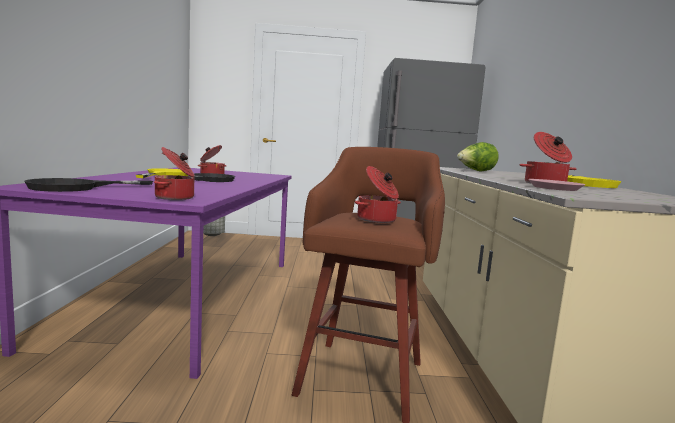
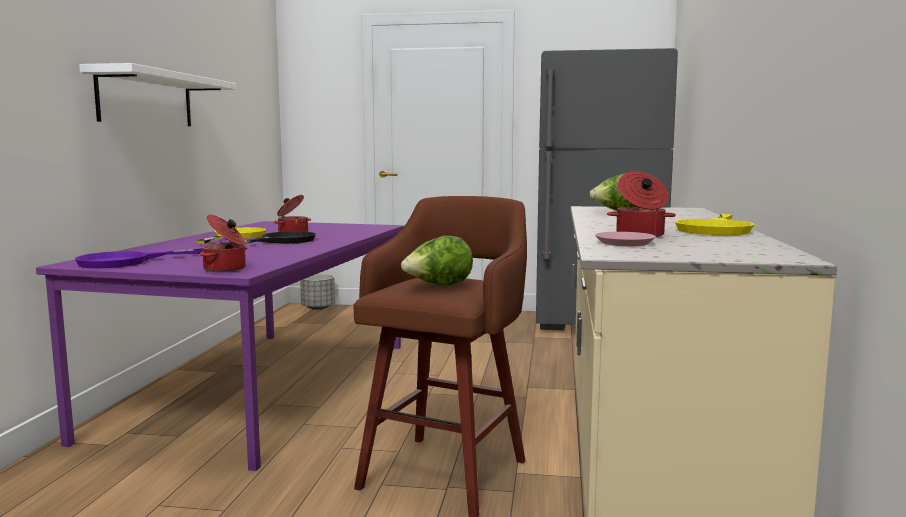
camera: 10 degrees right, 0 degrees up
(76, 187) = (126, 262): black frying pan -> purple frying pan
(92, 55) = (146, 99): none -> white shelf
(377, 220) = (438, 286): cooking pot -> lettuce

